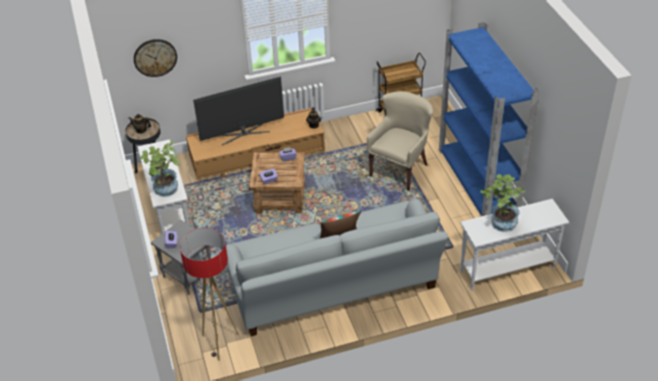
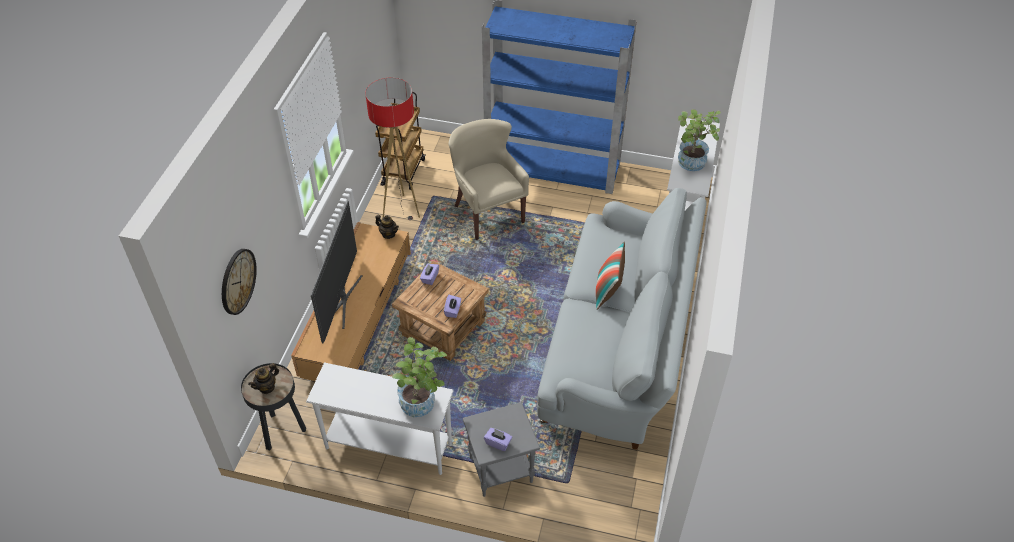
camera: 60 degrees left, 5 degrees up
(219, 344) = (629, 484): floor lamp -> floor lamp (402, 210)

